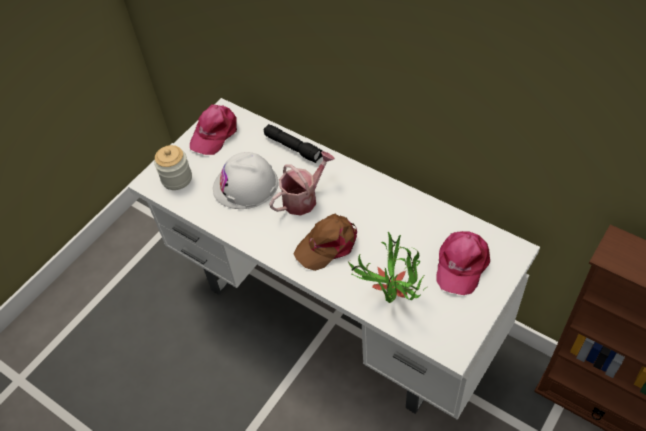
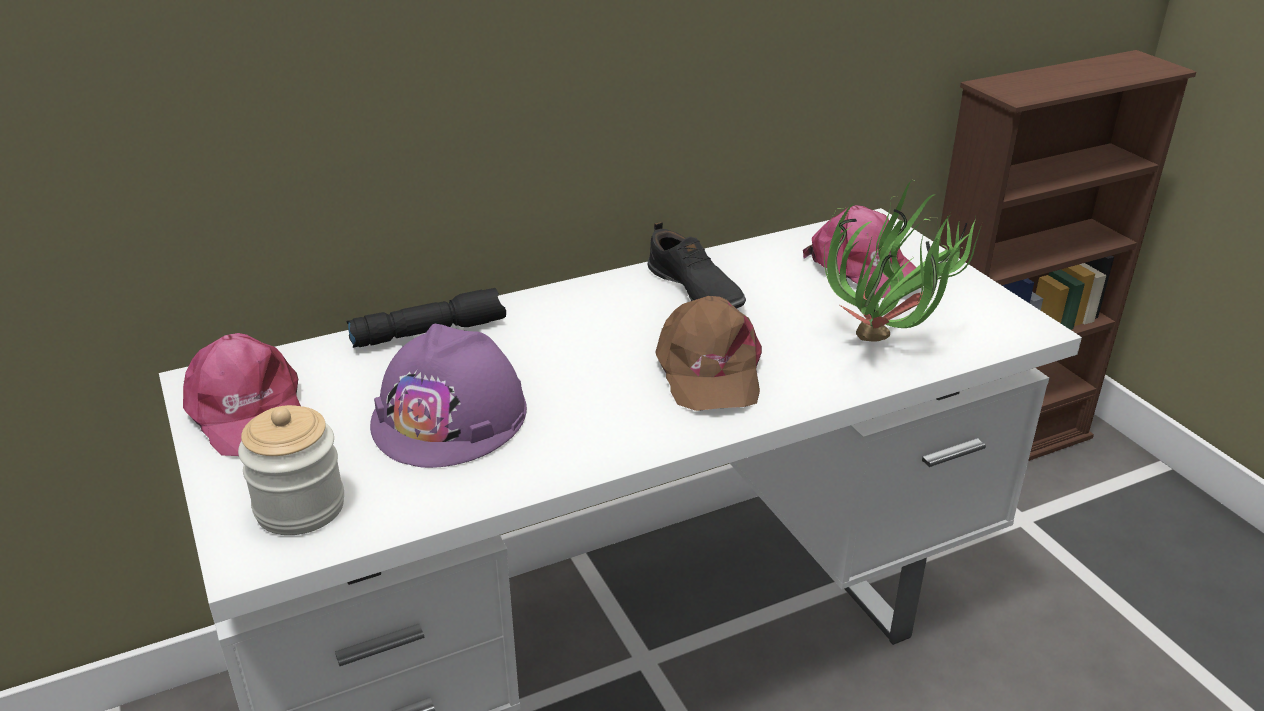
camera: 65 degrees left, 20 degrees down
(246, 185) = (450, 416): white hard hat -> purple hard hat
(303, 198) = (568, 360): watering can -> none
(388, 211) = (694, 290): none -> black shoe

